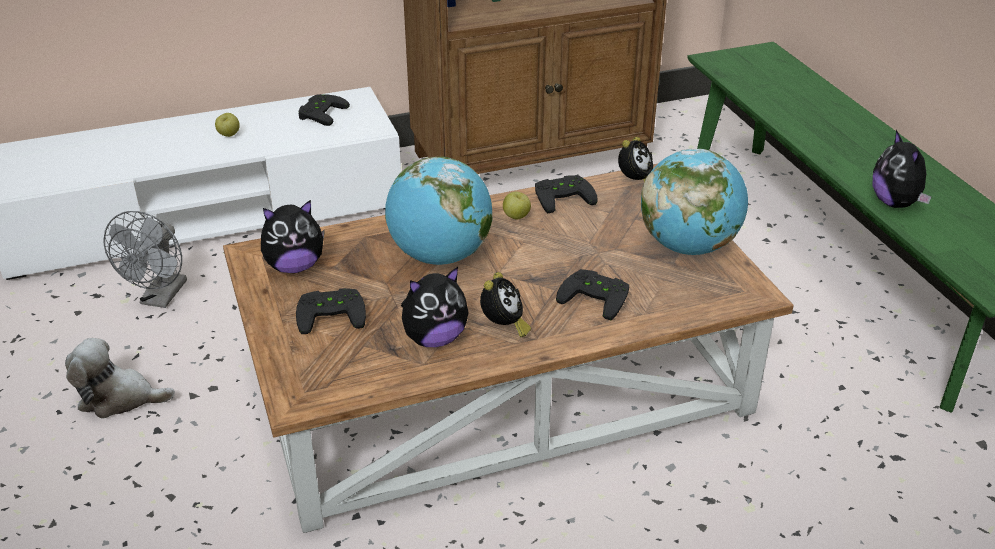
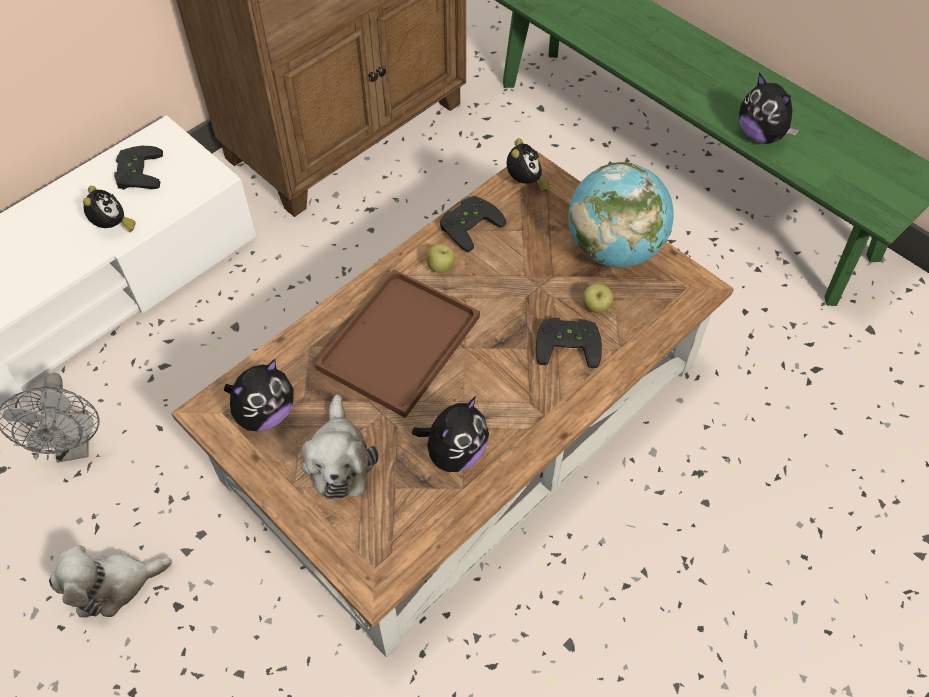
camera: 25 degrees left, 20 degrees up
(229, 135) = (54, 238): apple -> apple (596, 307)
(331, 313) = (339, 460): black game controller -> plush toy
(440, 256) = (399, 346): globe -> brown tray
(504, 327) = (508, 413): alarm clock -> alarm clock (113, 227)

